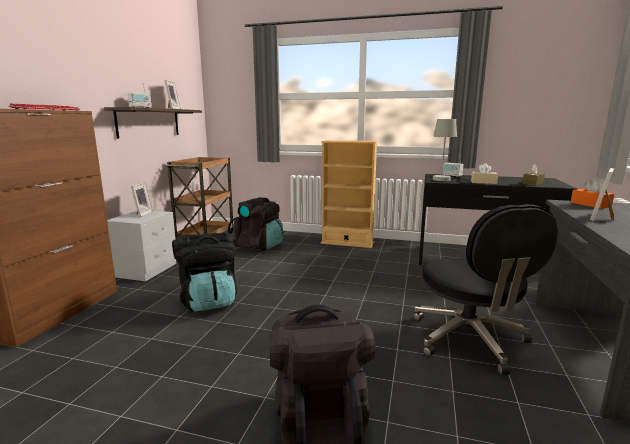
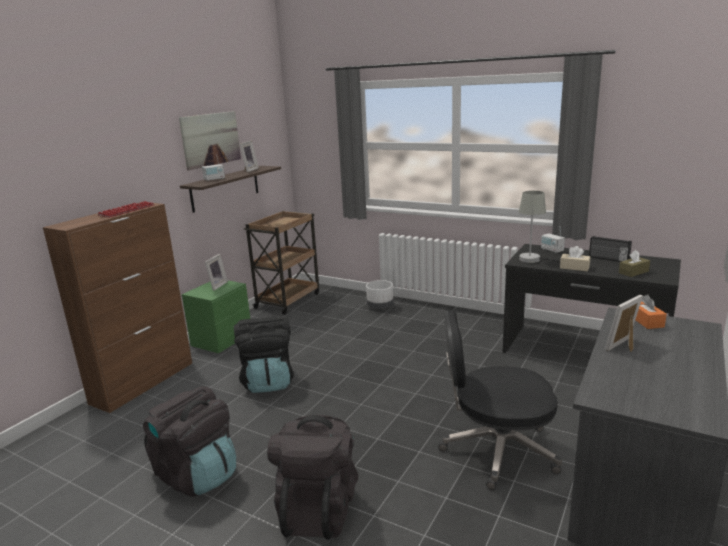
camera: 15 degrees right, 5 degrees up
(136, 70) = (211, 139): none -> picture
(146, 270) = (221, 339): grey nightstand -> green nightstand
(258, 246) = (339, 314): black backpack -> black backpack (197, 475)
(294, 239) = (380, 307): none -> white planter
(347, 243) = (437, 316): beige bookcase -> none
(469, 340) = (496, 450): black office chair -> black office chair turned 90 degrees clockwise
(502, 178) = (608, 259): none -> radio

